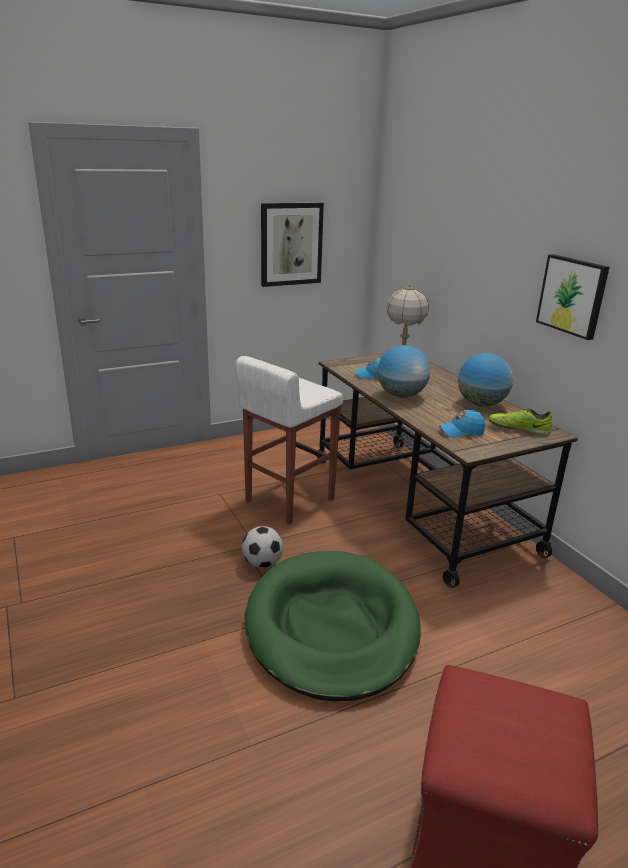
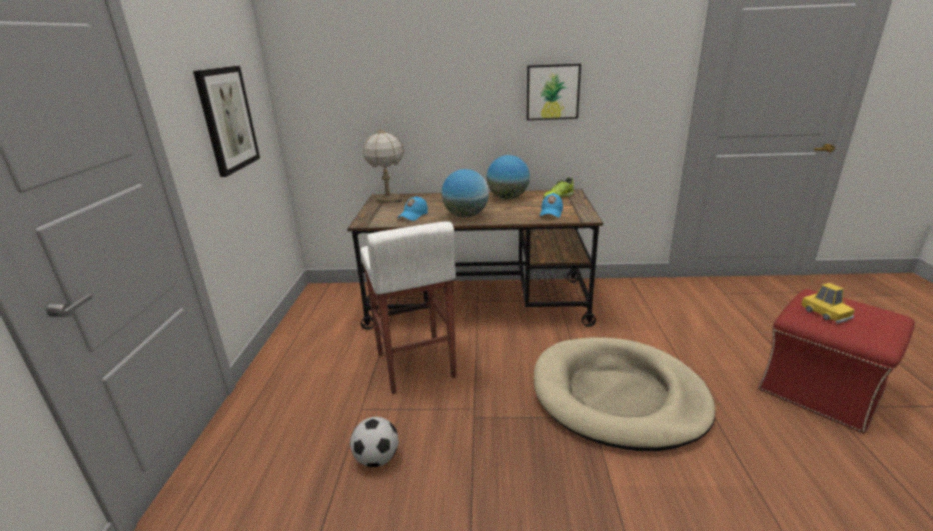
camera: 60 degrees left, 0 degrees up
(262, 563) = (509, 411): football -> football (377, 458)
(332, 627) = (618, 396): green dog bed -> beige dog bed
(493, 705) = (825, 313): none -> yellow toy car

